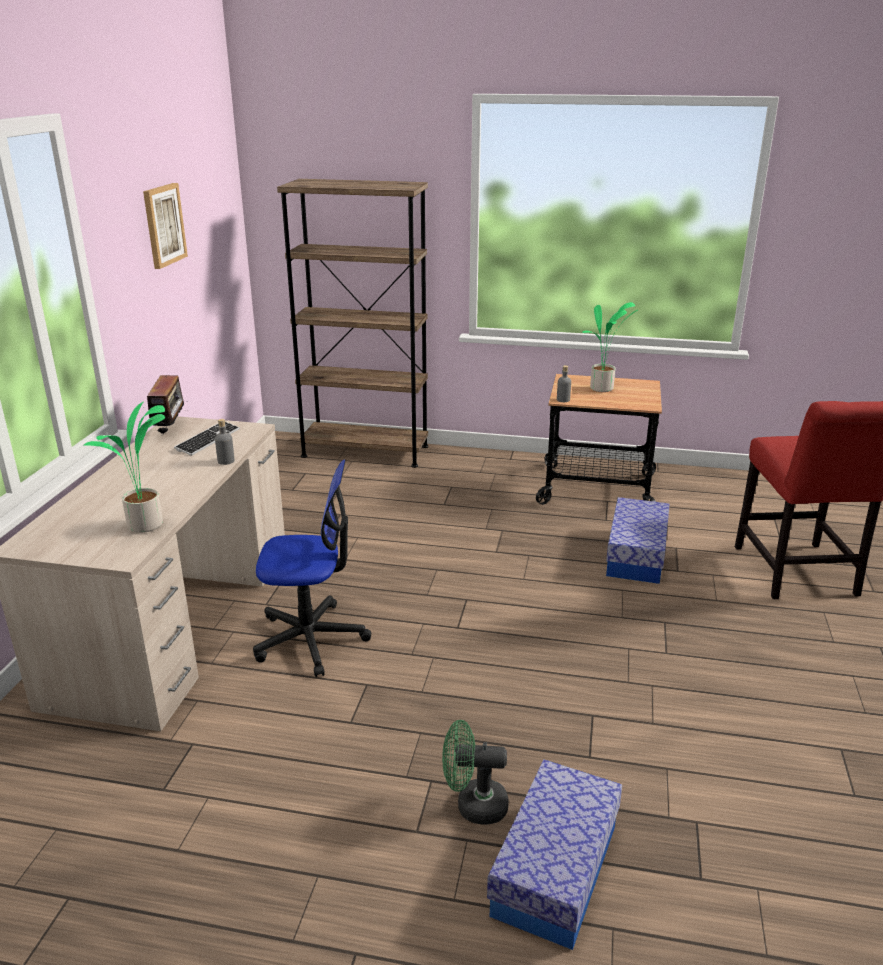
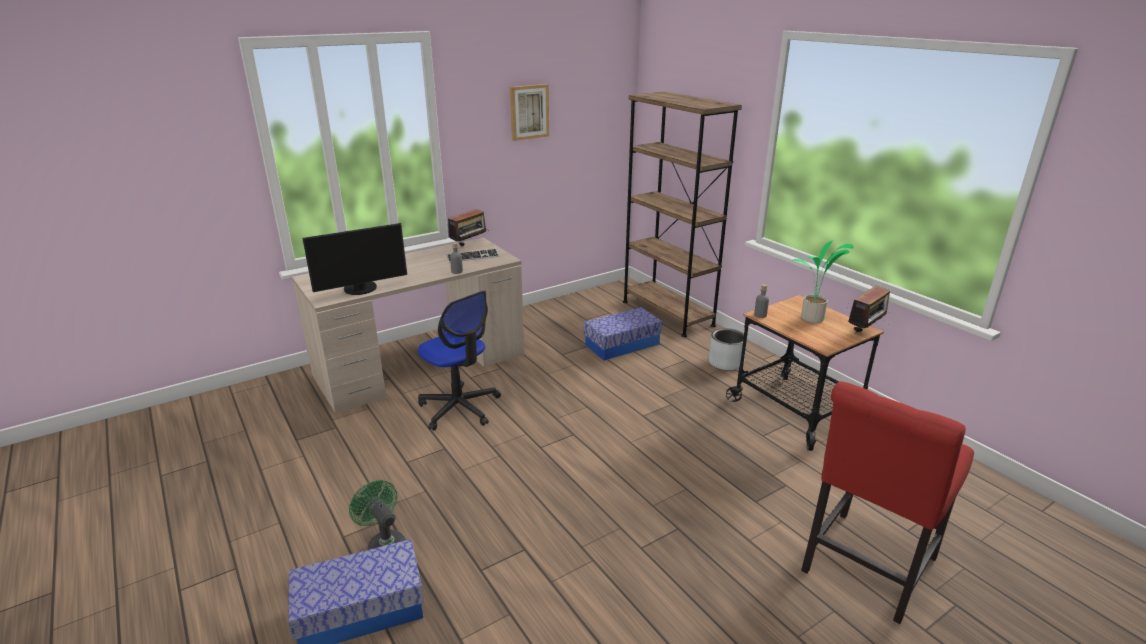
camera: 45 degrees right, 0 degrees up
(146, 526) = (361, 289): potted plant -> monitor
(487, 474) = (725, 363): none -> grey planter
(636, 555) = (741, 472): storage box -> storage box (622, 345)
(649, 384) = (865, 330): none -> radio

